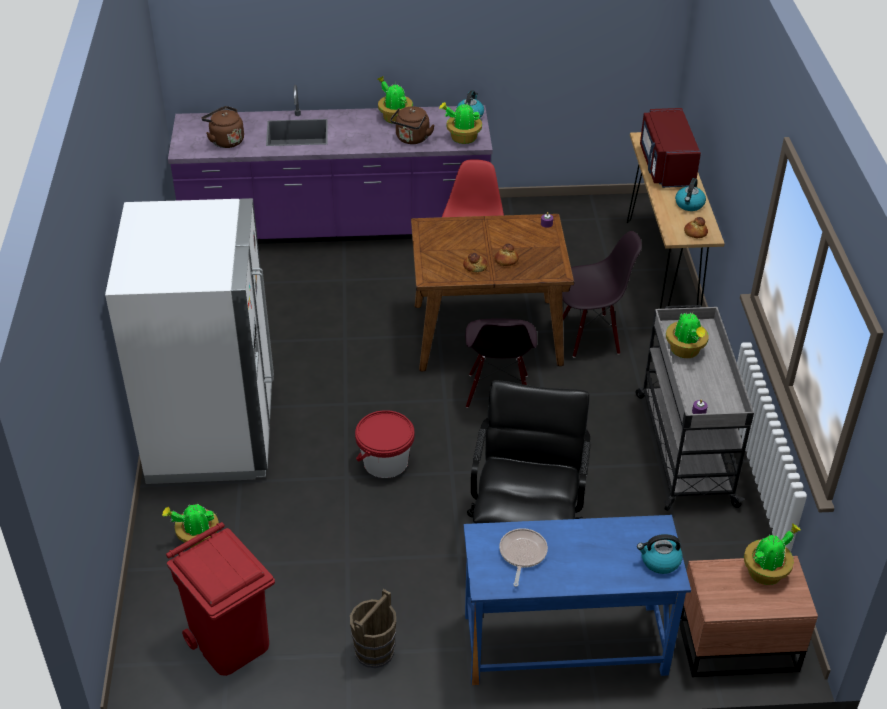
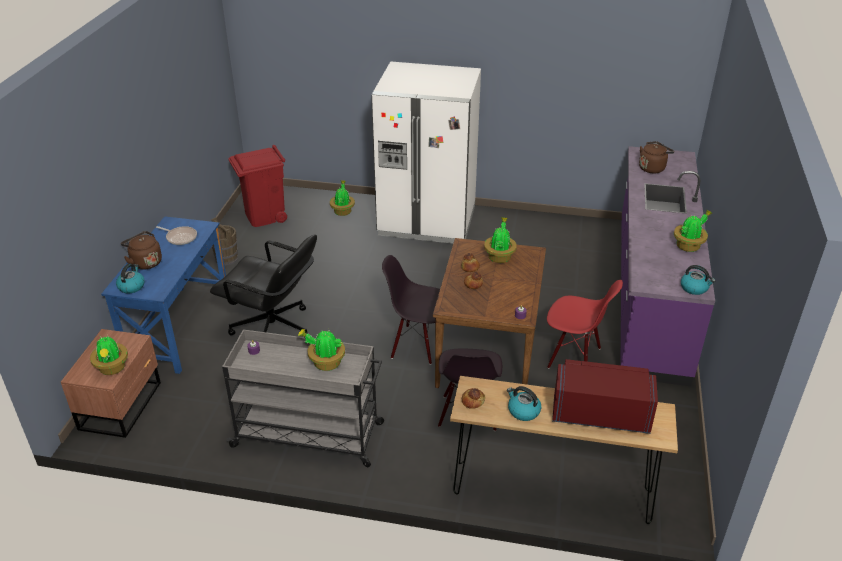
camera: 105 degrees right, 5 degrees down
(385, 462) = (369, 282): red bucket -> none
(412, 139) = (650, 250): brown kettle -> brown kettle (145, 262)
(462, 138) = (650, 277): potted plant -> potted plant (499, 256)

